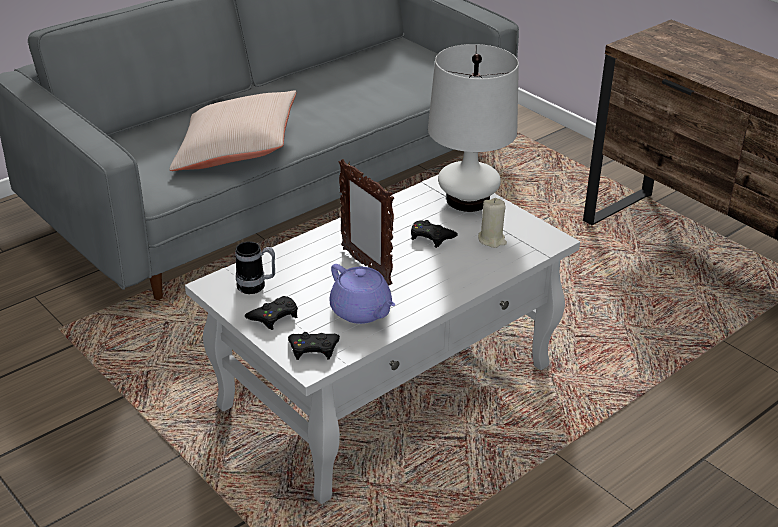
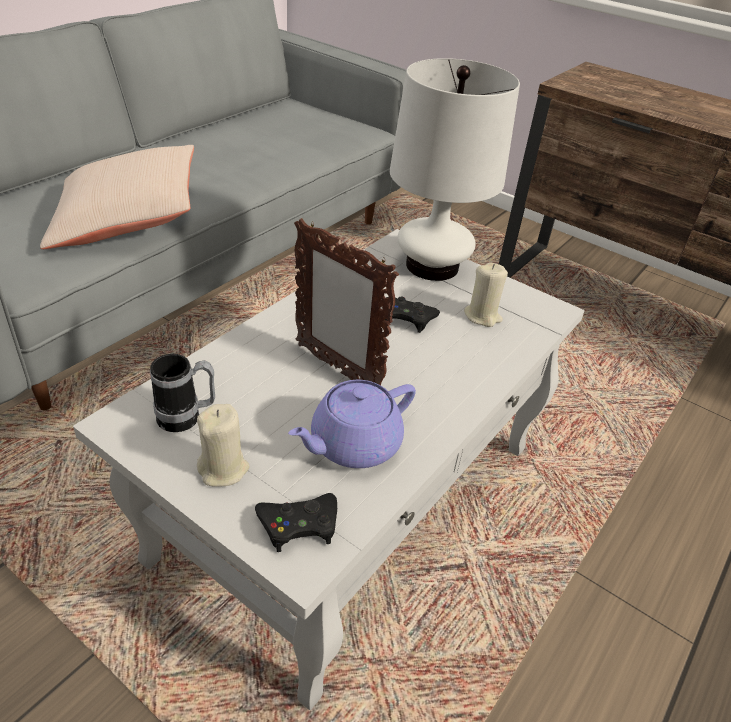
camera: 15 degrees left, 5 degrees up
(274, 316) = (223, 469): black game controller -> beige candle
(362, 311) = (353, 444): purple teapot -> purple teapot turned 105 degrees clockwise

